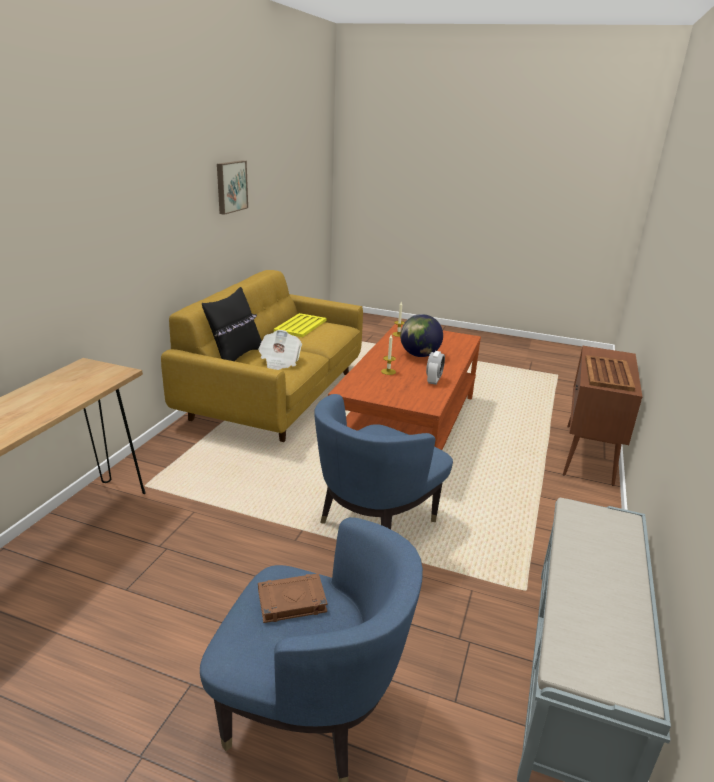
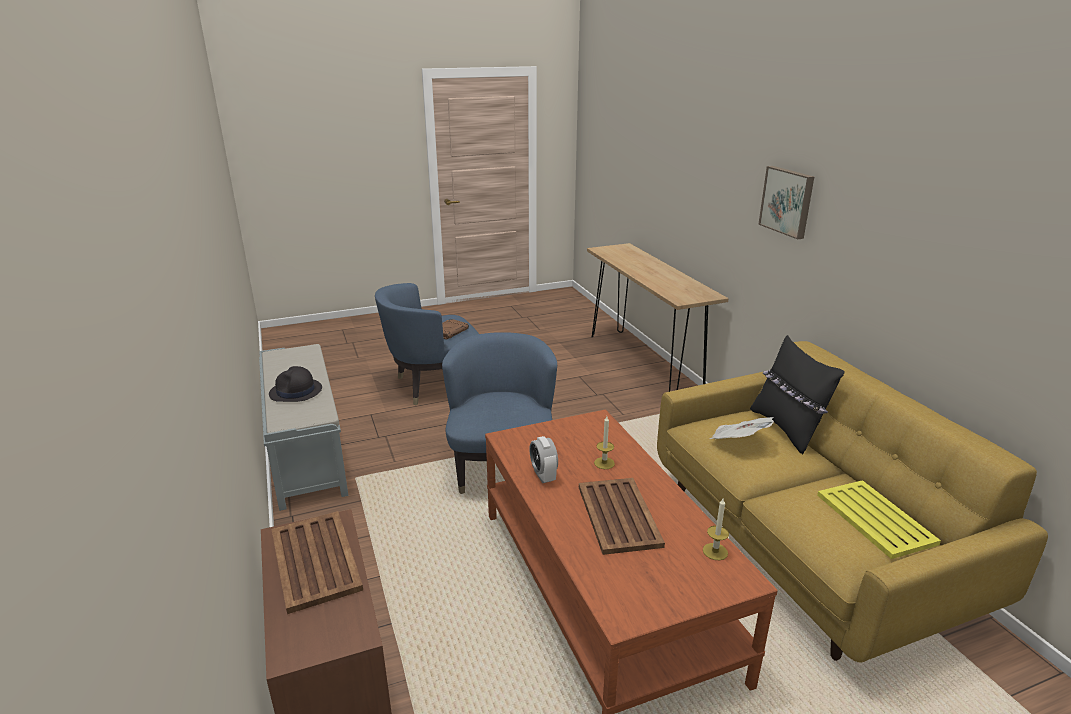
camera: 140 degrees right, 0 degrees up
(230, 186) = (996, 266): picture -> picture (787, 201)
(419, 355) = (618, 515): globe -> brown tray
(602, 561) = (296, 392): none -> black hat

